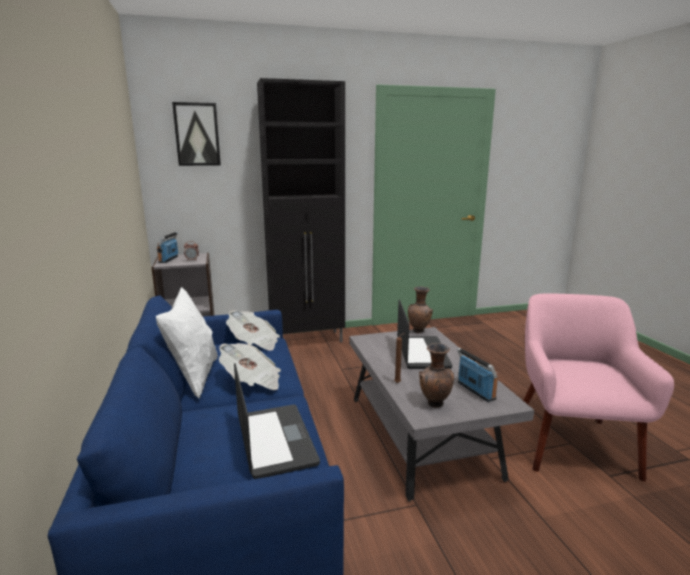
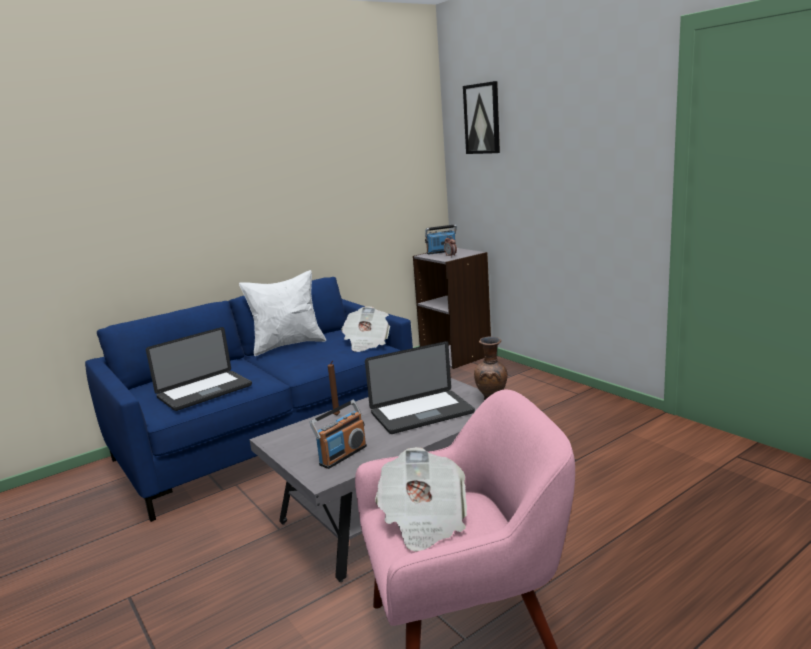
camera: 70 degrees right, 0 degrees up
(252, 381) = (293, 362): newspaper -> newspaper (423, 520)
(308, 340) = (555, 390): black cabinet -> none
(434, 404) = (299, 439): brown vase -> none

